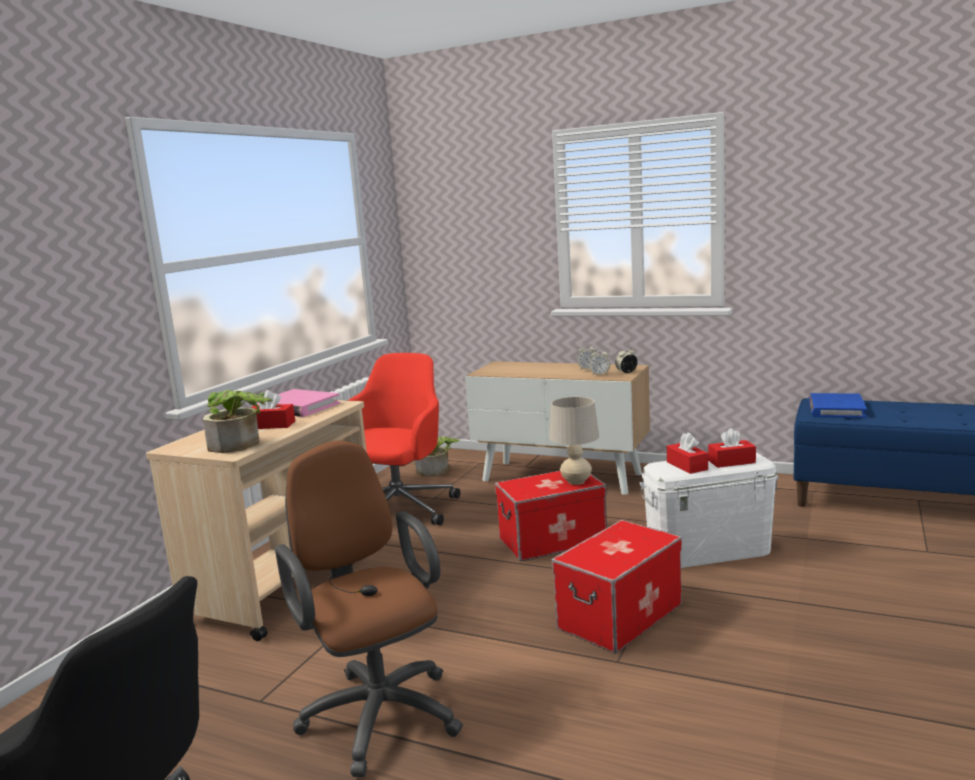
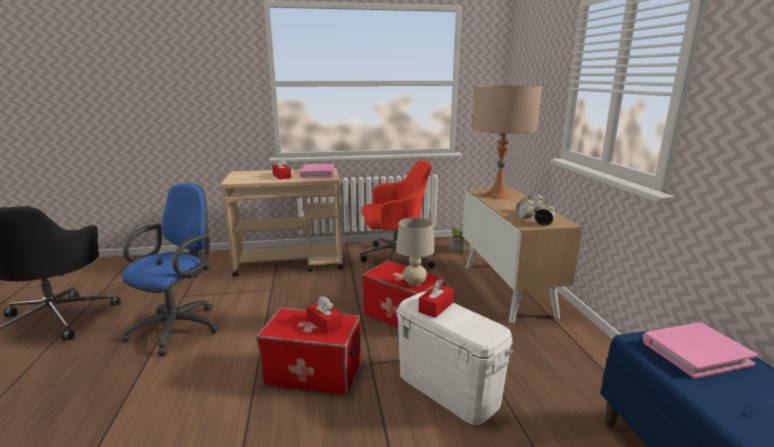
camera: 55 degrees right, 5 degrees up
(240, 445) = (245, 179): potted plant -> none
(377, 711) = (180, 326): brown office chair -> blue office chair
(512, 369) = (498, 195): none -> beige table lamp
(731, 462) = (466, 325): red tissue box -> red tissue box (324, 323)
(836, 409) = (695, 352): blue book -> pink book

